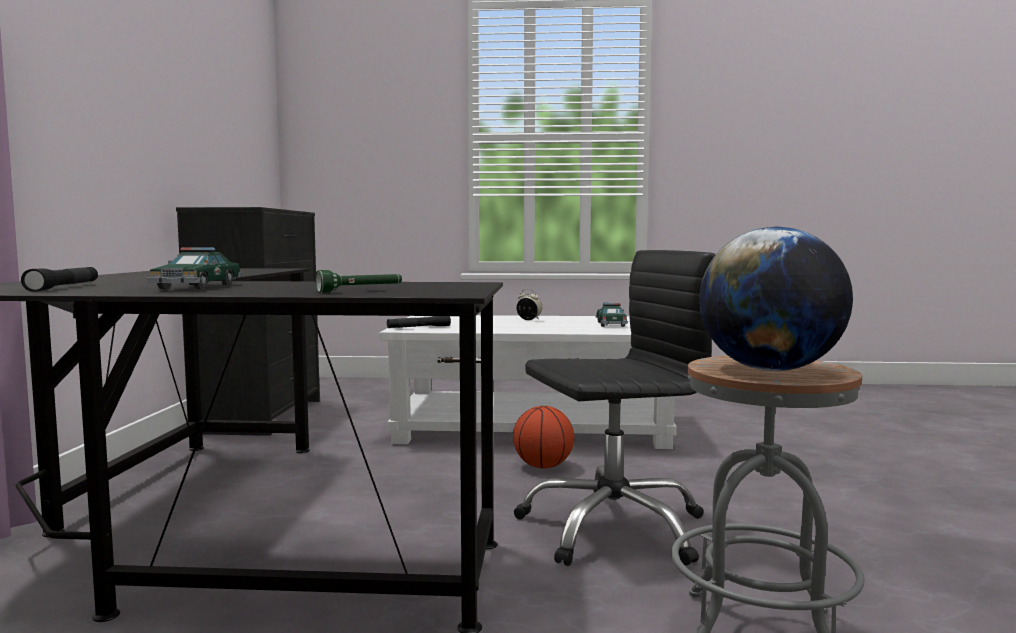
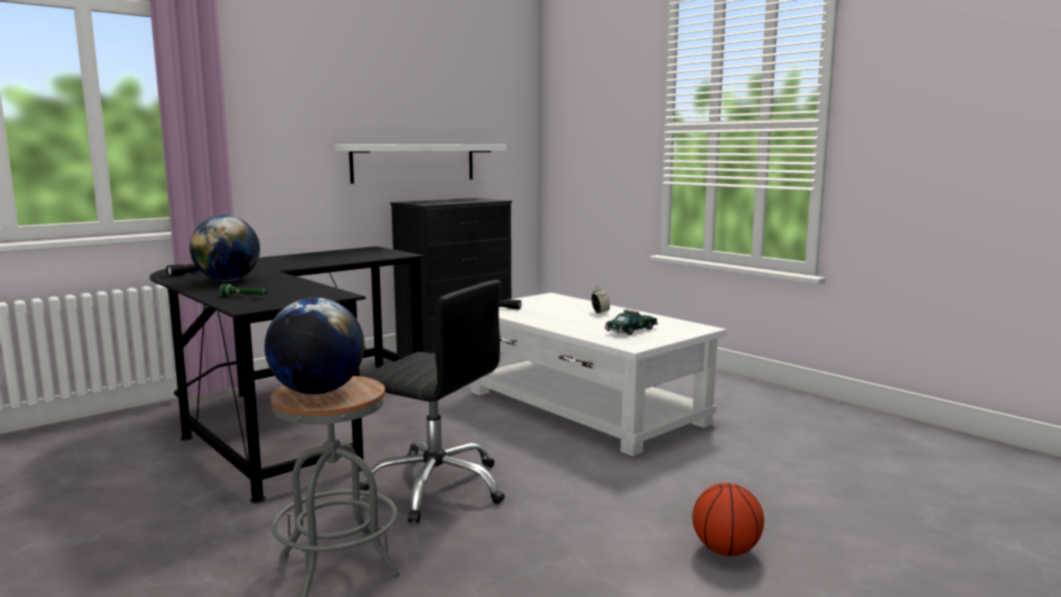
camera: 45 degrees right, 5 degrees up
(188, 155) = (414, 163): none -> white shelf
(198, 287) = (228, 280): toy car -> globe
(543, 467) = (509, 437): basketball -> basketball (725, 551)

